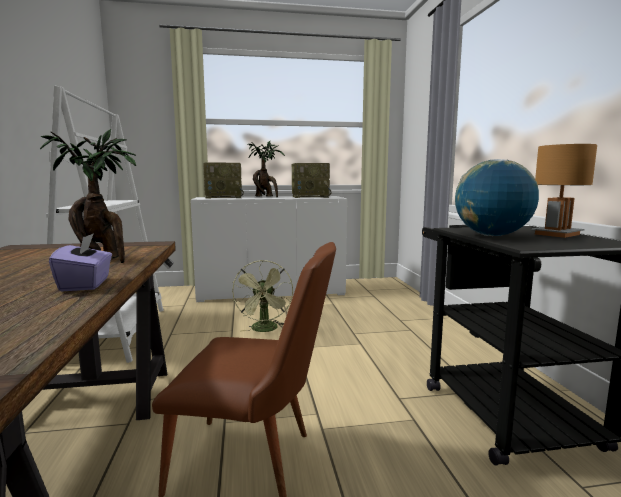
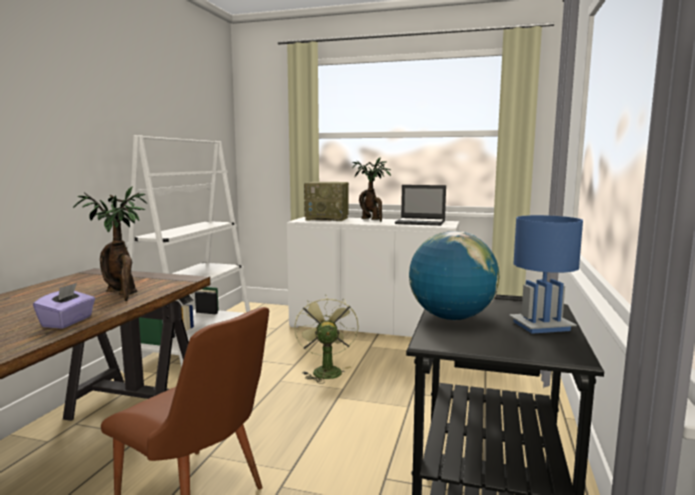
camera: 25 degrees right, 0 degrees up
(265, 330) = (325, 370): green fan -> green fan turned 150 degrees clockwise
(310, 197) = (421, 222): radio -> laptop
(556, 234) = (540, 326): brown table lamp -> blue table lamp

